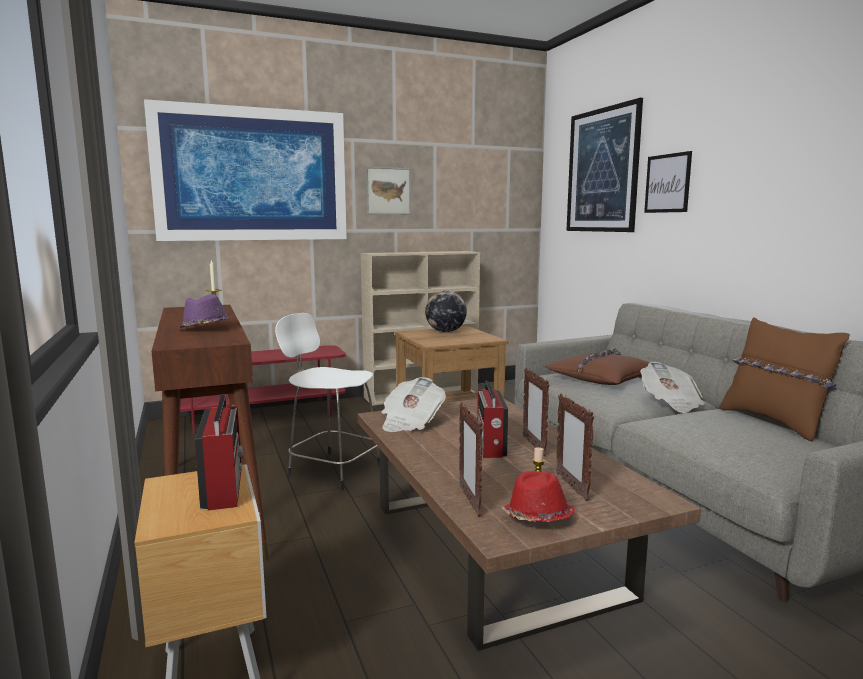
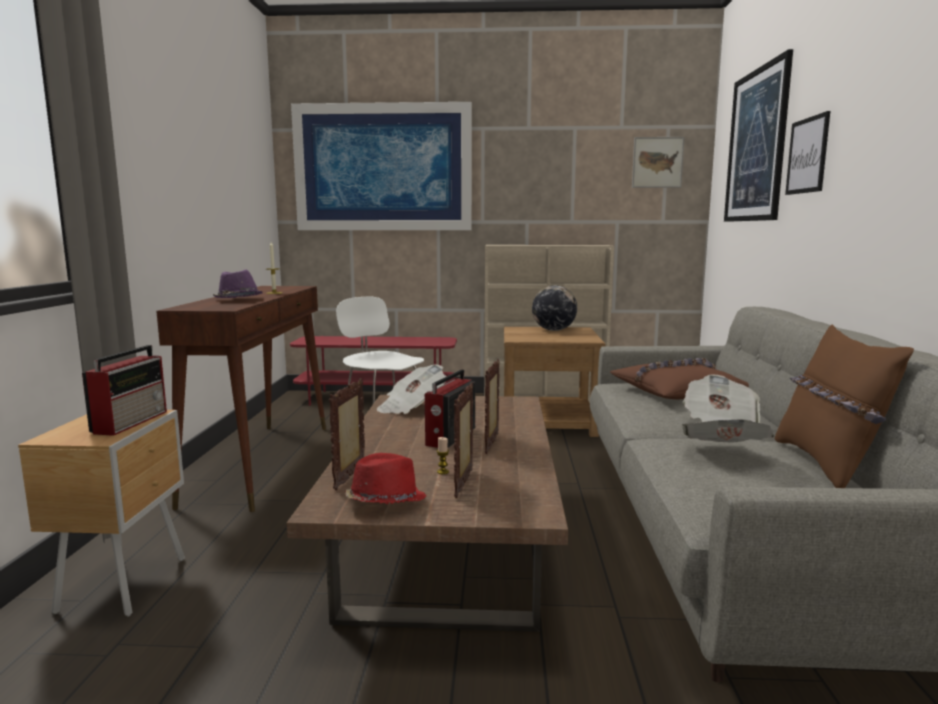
camera: 25 degrees right, 0 degrees up
(388, 191) = (519, 180): picture -> picture (657, 162)
(713, 426) = (724, 455): none -> newspaper

